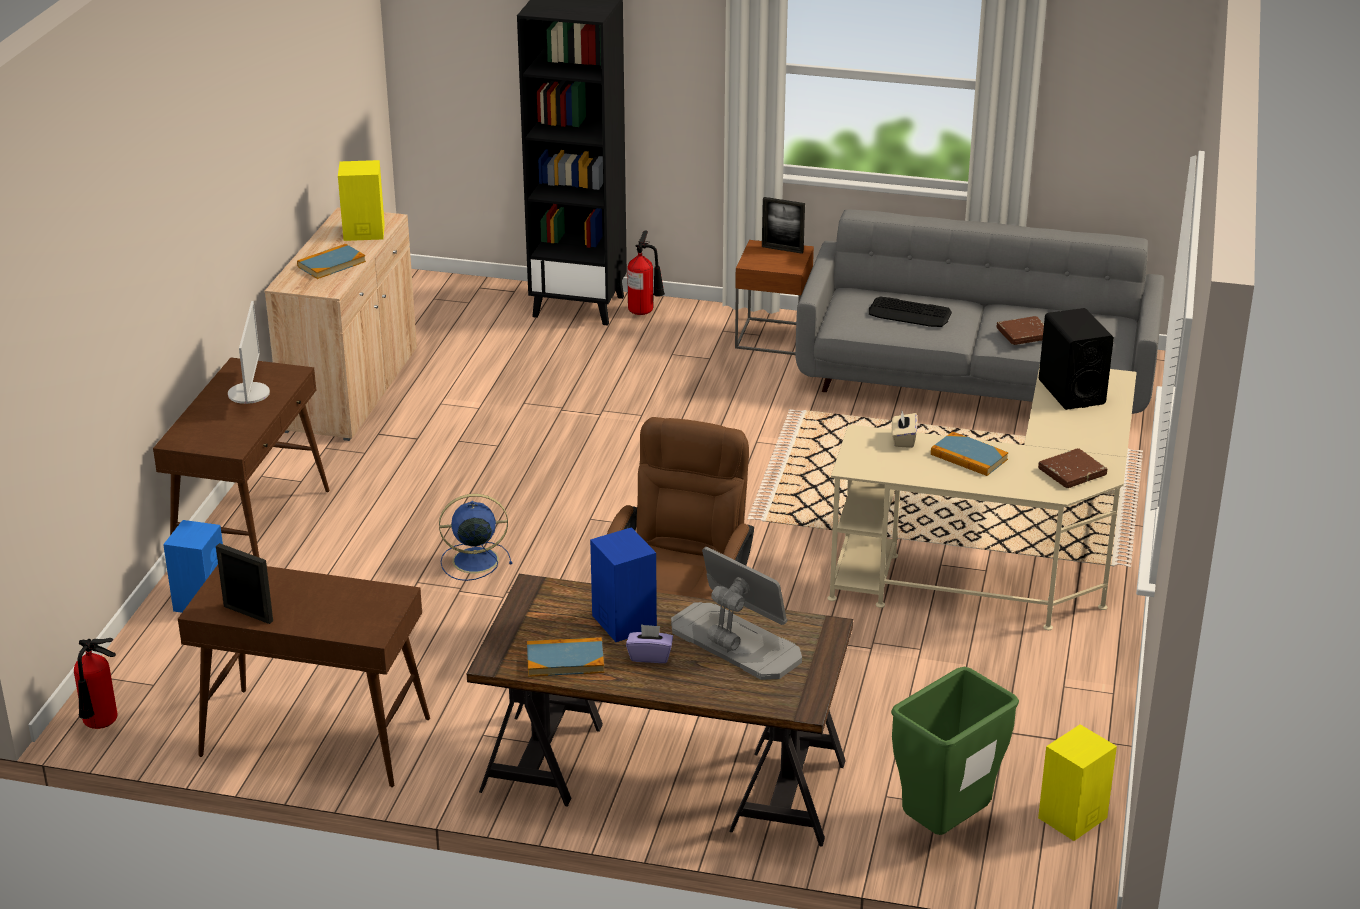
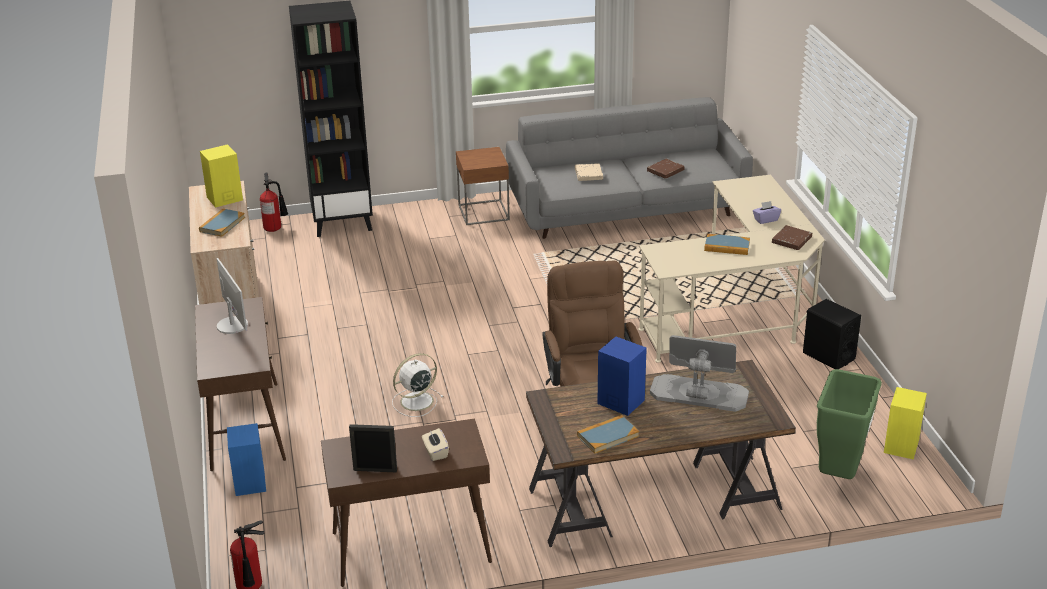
camera: 25 degrees left, 0 degrees up
(473, 560) = (415, 402): blue fan -> white fan
(645, 311) = (389, 216): fire extinguisher -> fire extinguisher (275, 228)
(650, 656) = (656, 417): purple tissue box -> purple tissue box (766, 220)
(782, 249) = (482, 152): picture frame -> none
(903, 439) = (680, 246): beige tissue box -> beige tissue box (435, 452)
(909, 314) = (588, 174): keyboard -> beige book
(1071, 392) = (747, 194): black speaker -> black speaker (828, 356)

